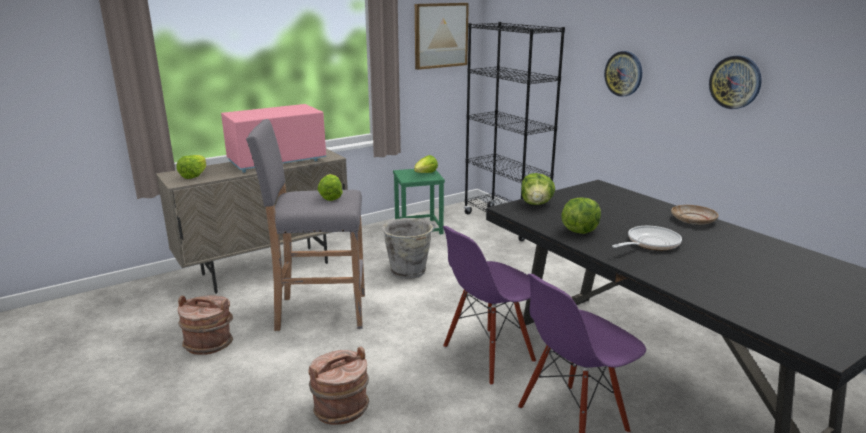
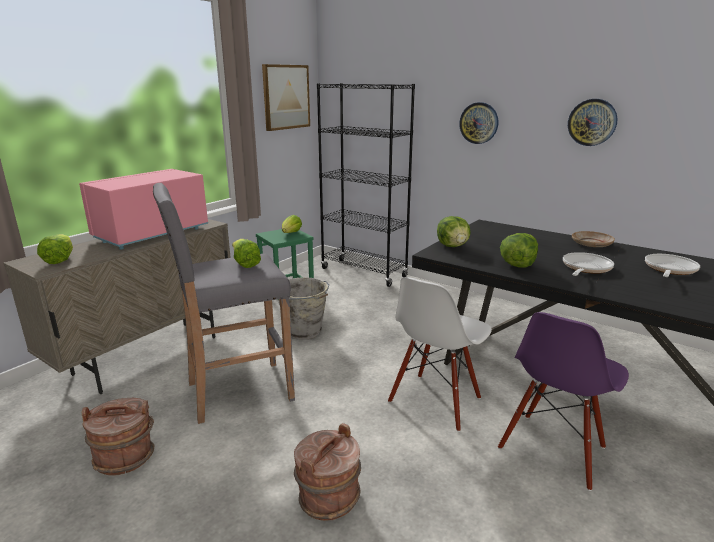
camera: 20 degrees left, 0 degrees up
(488, 355) = (435, 401): purple chair -> white chair
(747, 258) = (669, 269): none -> frying pan

